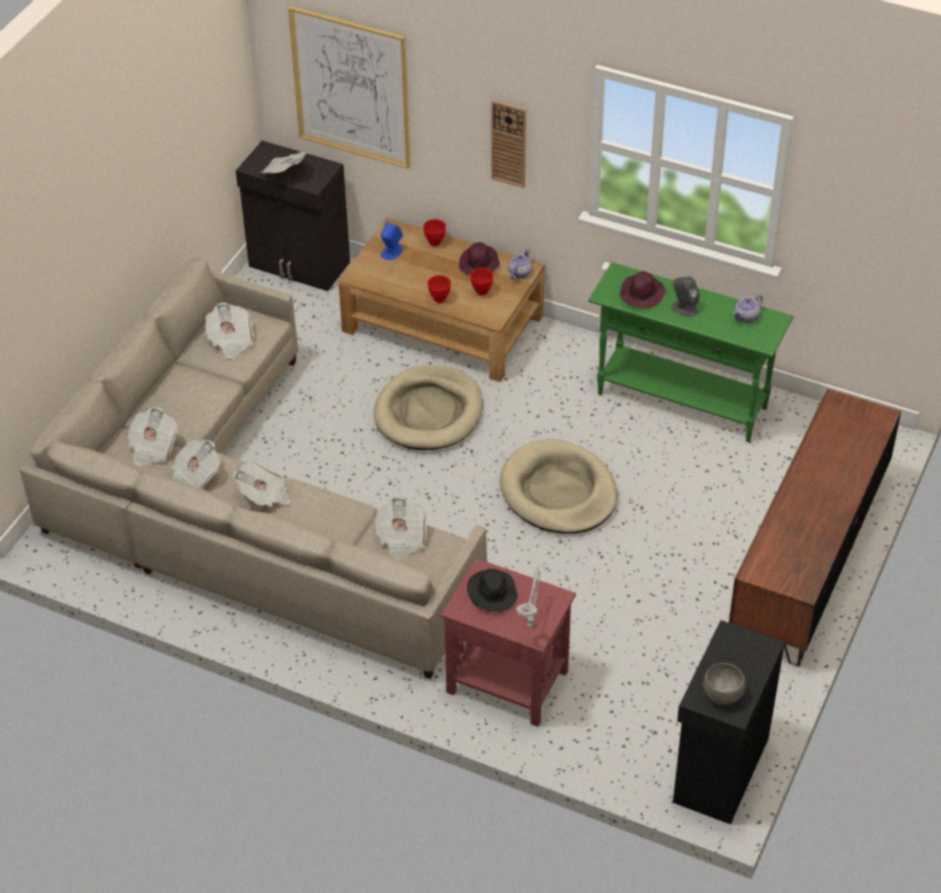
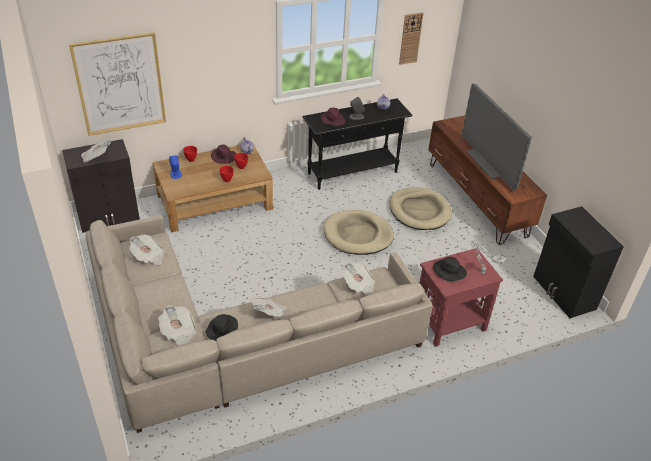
camera: 50 degrees left, 5 degrees down
(194, 478) = (222, 330): newspaper -> black hat
(429, 412) = (260, 240): beige dog bed -> beige dog bed (419, 211)
(509, 143) = (227, 76): wall clock -> wall clock (410, 38)
(682, 401) = (353, 173): green console table -> black console table
(723, 695) = (598, 239): grey bowl -> none
(806, 504) = (489, 163): none -> television

